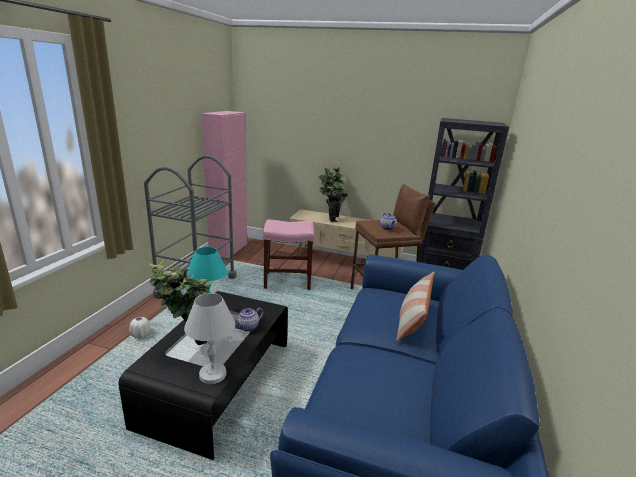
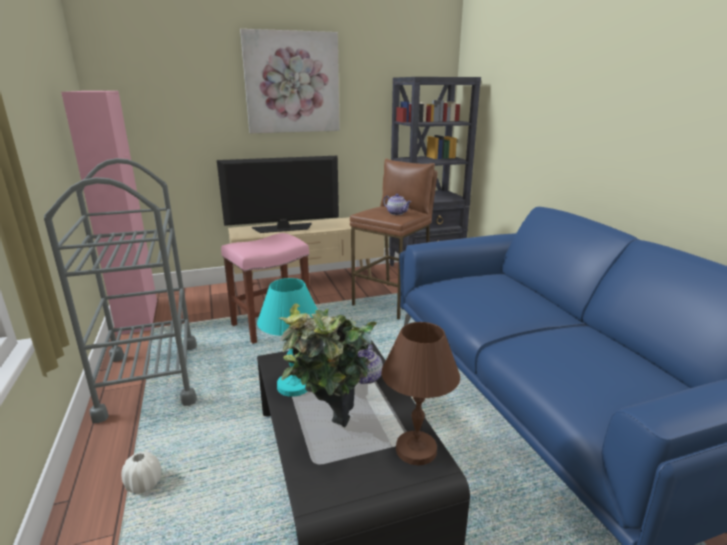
camera: 35 degrees left, 0 degrees up
(212, 374) = (415, 449): white table lamp -> brown table lamp
(331, 218) = (283, 228): potted plant -> television
(359, 115) = (292, 83): none -> picture
(412, 319) = (515, 295): pillow -> none

